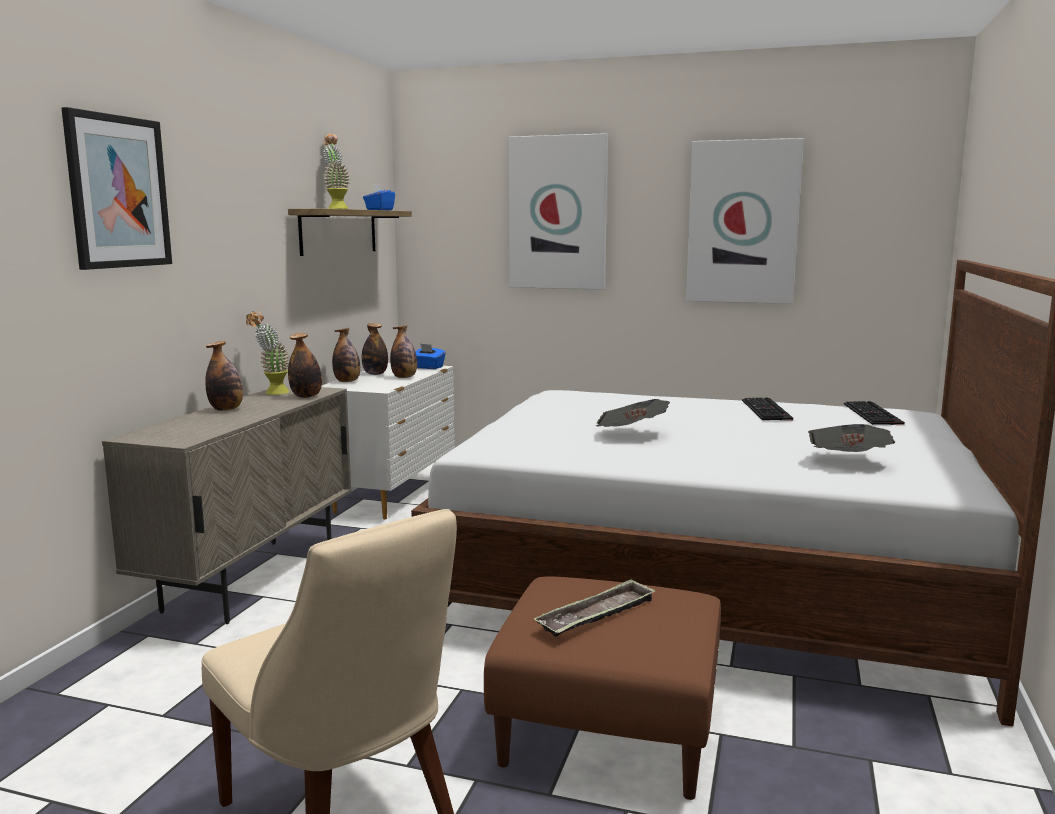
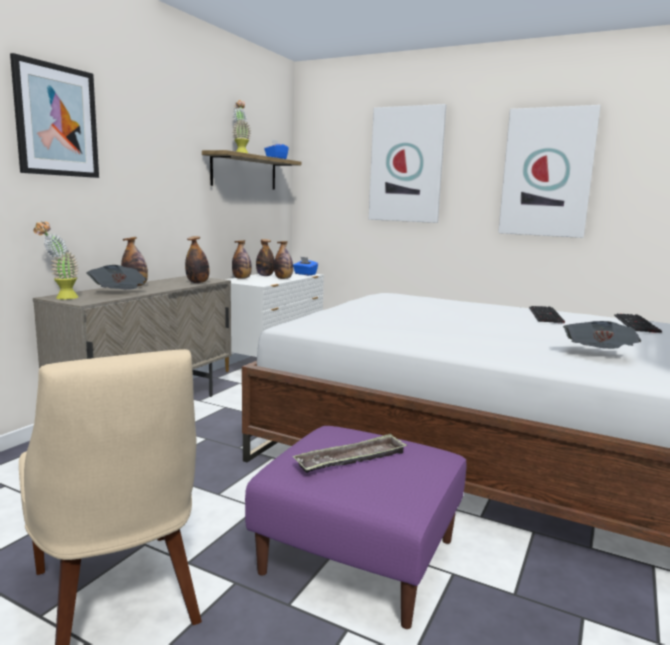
camera: 10 degrees right, 0 degrees up
(272, 393) = (176, 279): potted plant -> potted plant (61, 298)
(610, 729) = (360, 556): brown ottoman -> purple ottoman
(631, 434) = (424, 323): newspaper -> newspaper (119, 293)

